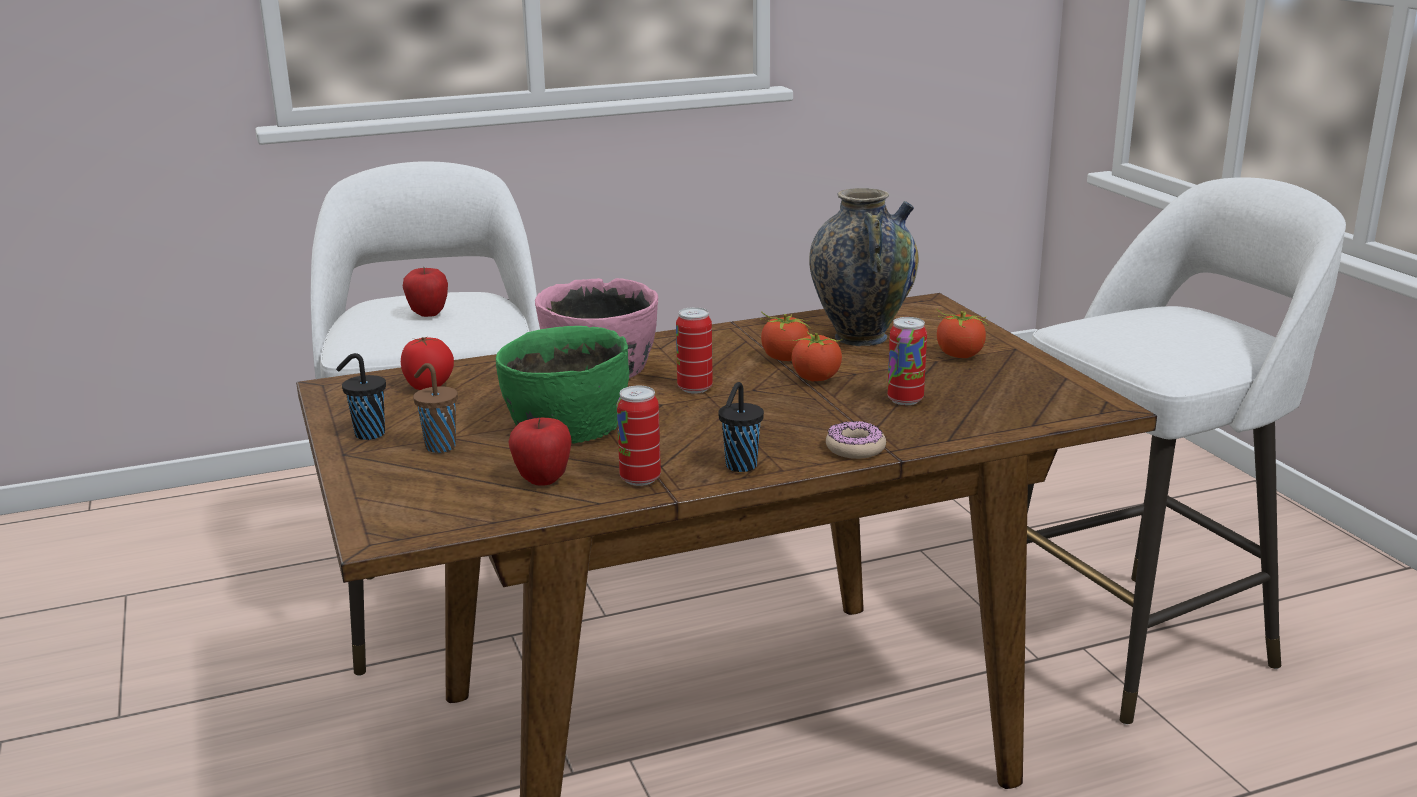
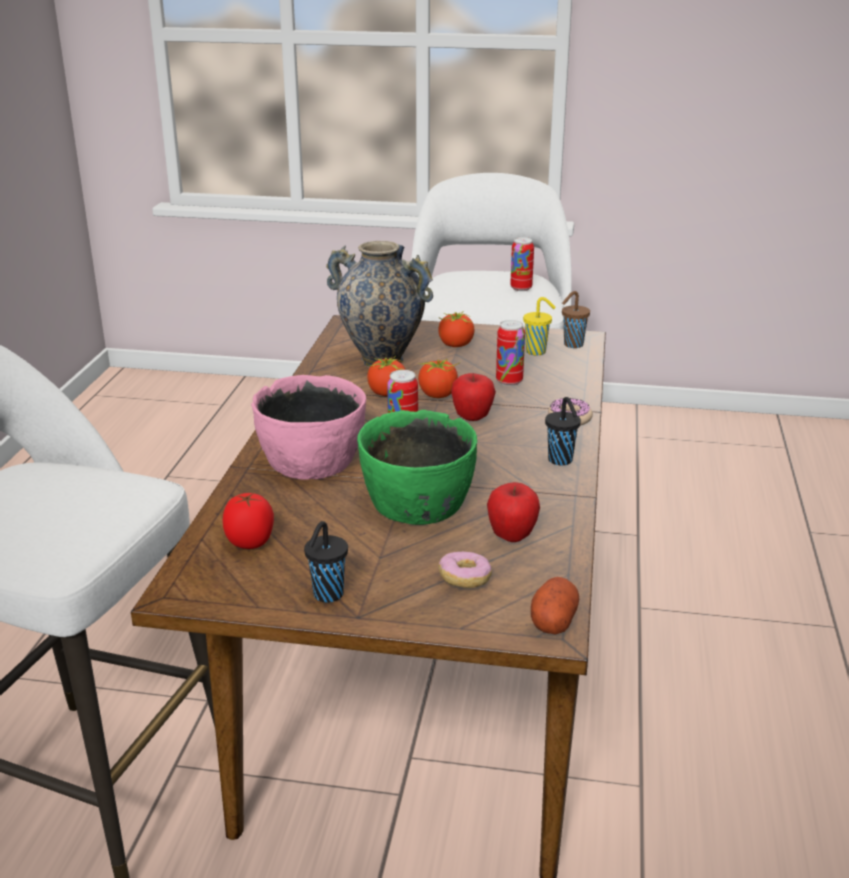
camera: 60 degrees left, 5 degrees up
(398, 533) = (553, 620): none -> potato
(428, 314) = (46, 504): apple -> apple (472, 418)
(439, 446) = (395, 566): brown cup -> brown cup (572, 345)
(440, 479) = (465, 579): none -> donut
(640, 479) = (546, 499): can -> can (521, 288)
(1015, 394) = (537, 352): none -> yellow cup

